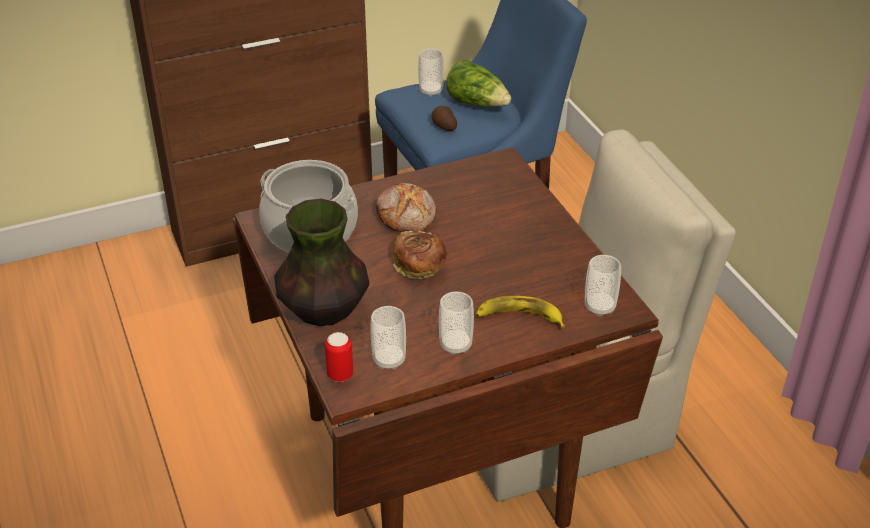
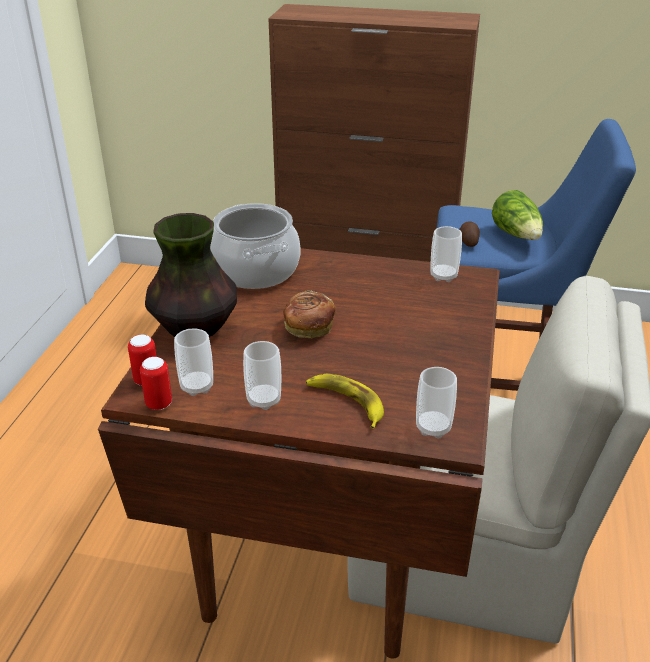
camera: 35 degrees right, 5 degrees down
(375, 389) = (159, 404): none -> can
(407, 216) = (344, 287): bread -> none
(431, 91) = (485, 215): cup -> cup (443, 276)

